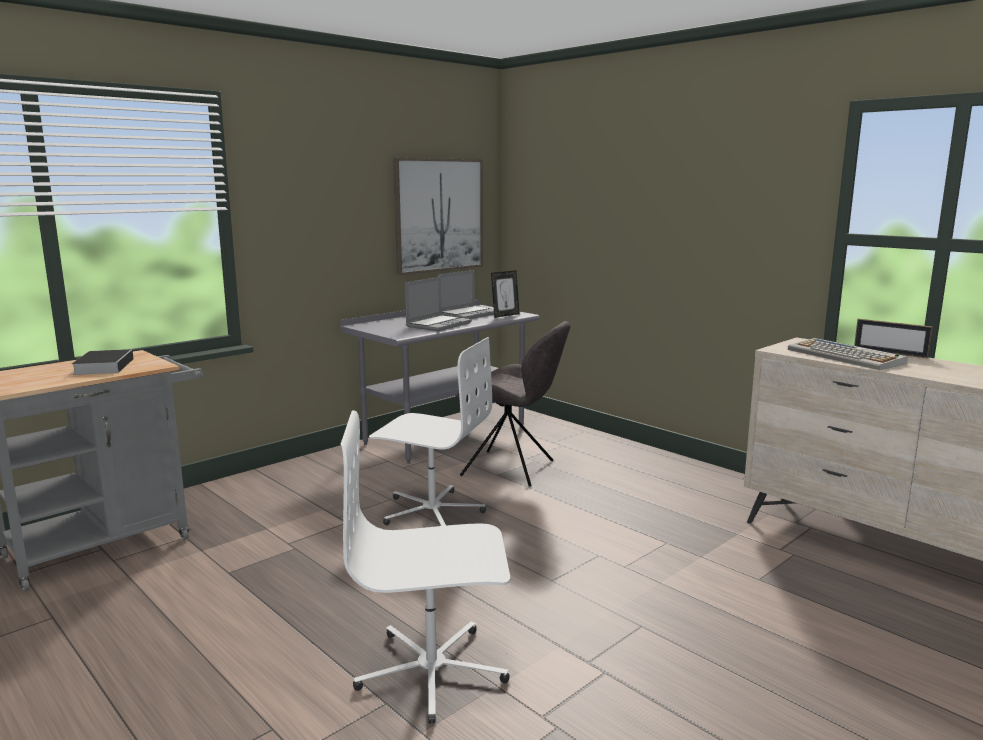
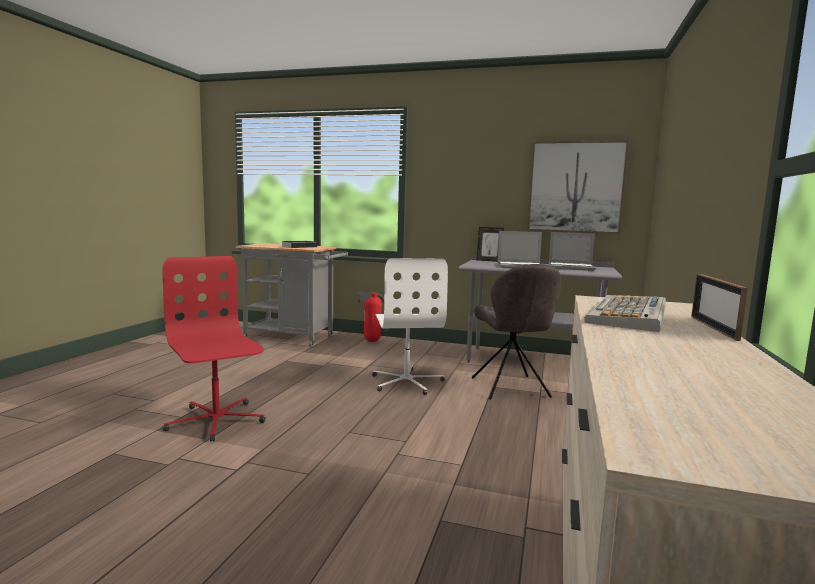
camera: 60 degrees right, 5 degrees down
(238, 491) = (372, 342): none -> fire extinguisher
(432, 671) = (215, 421): white office chair -> red office chair
(505, 315) = (592, 271): picture frame -> picture frame (489, 260)

